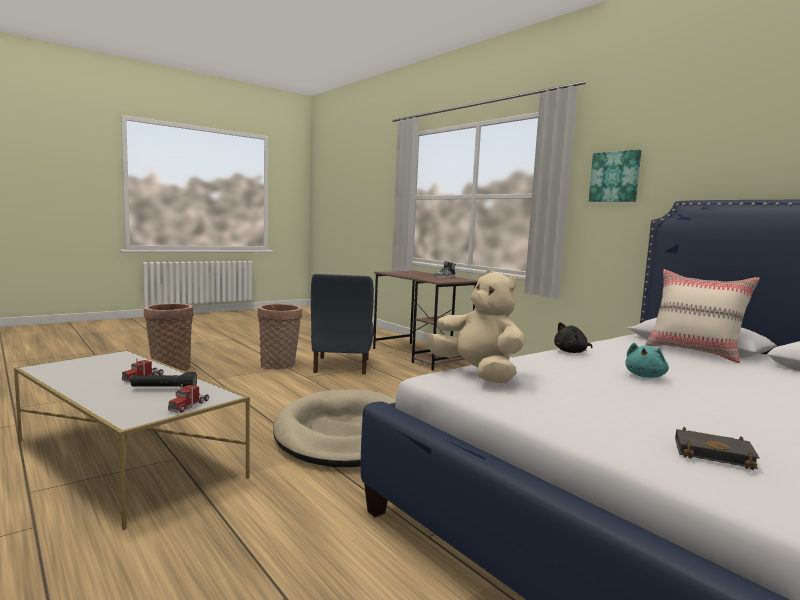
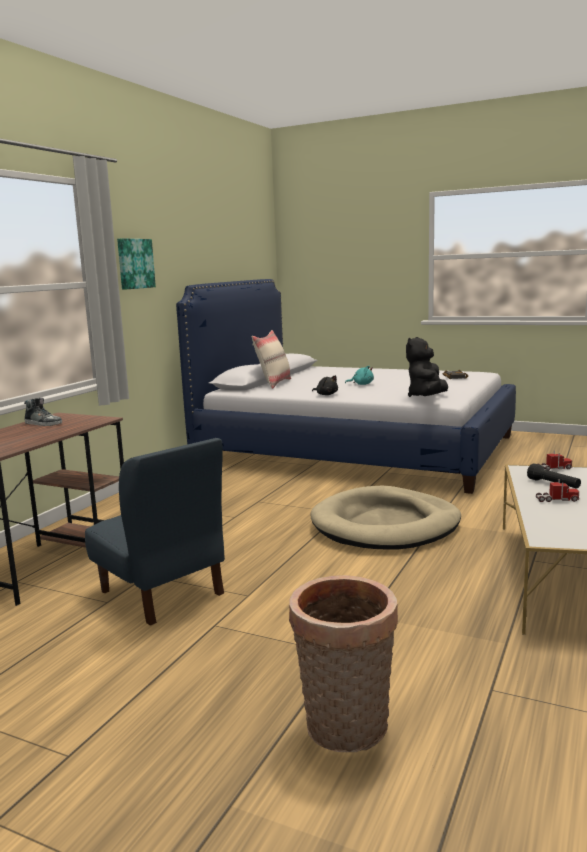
camera: 115 degrees left, 5 degrees up
(279, 366) = (213, 635): basket -> none
(341, 365) = (162, 593): blue chair -> blue chair turned 75 degrees clockwise
(477, 374) = (427, 397): beige plush toy -> black plush toy

